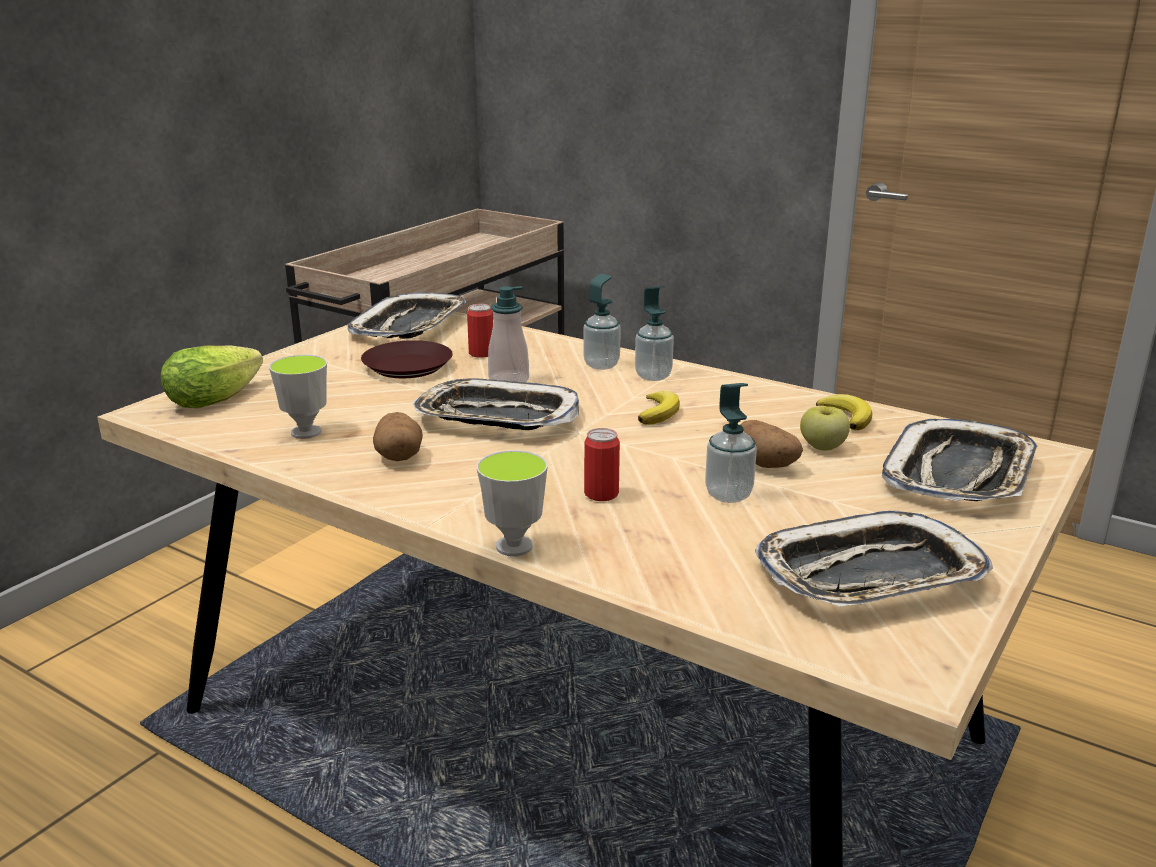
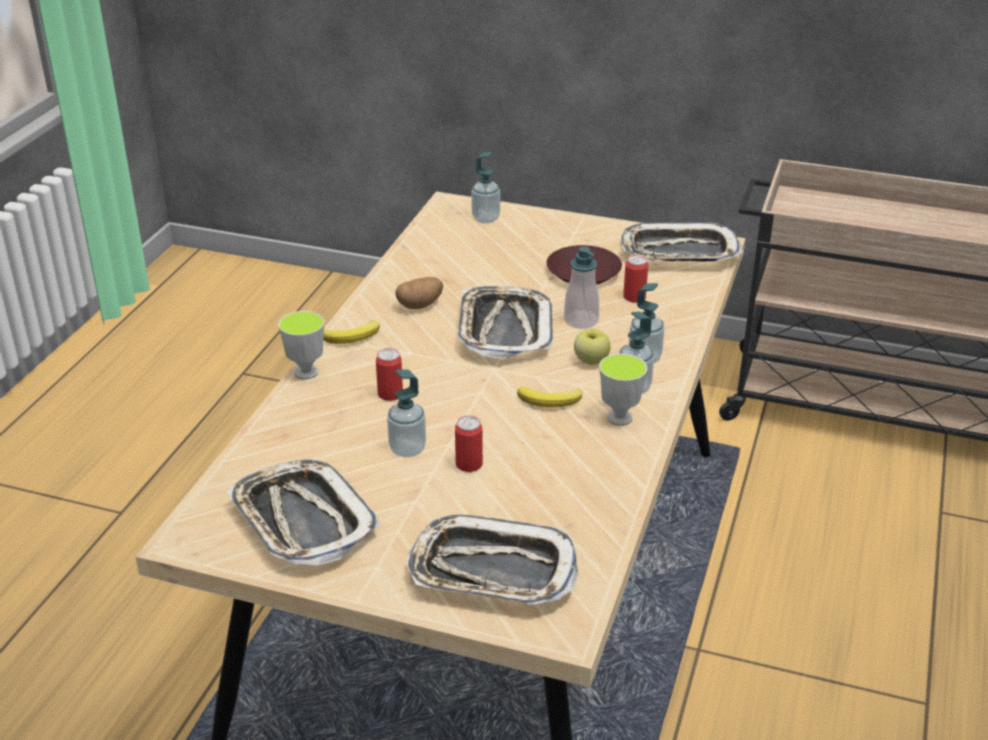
camera: 75 degrees right, 10 degrees up
(219, 396) = (485, 219): lettuce -> soap dispenser
(306, 432) = (442, 264): cup -> cup (619, 418)
(767, 464) = (469, 464): potato -> can
(822, 447) = (517, 492): apple -> apple (591, 360)
(847, 416) = (594, 504): banana -> banana (354, 336)

